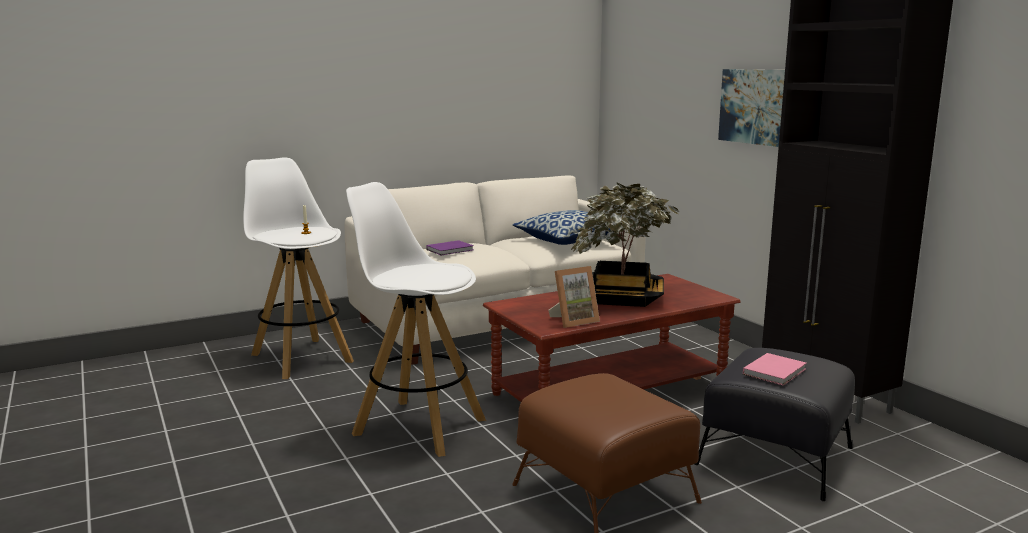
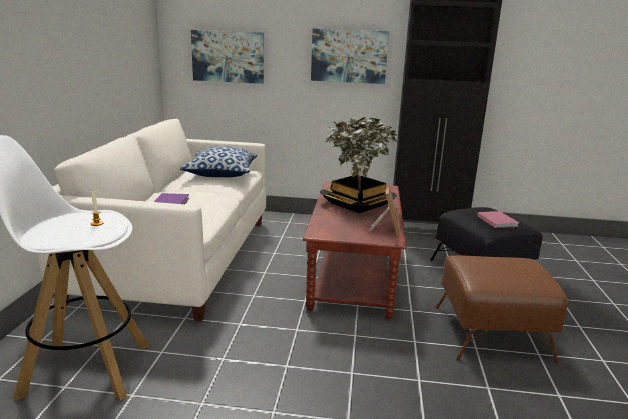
camera: 55 degrees left, 5 degrees up
(418, 426) = (326, 362): white stool -> none
(649, 106) = (228, 56): none -> picture

